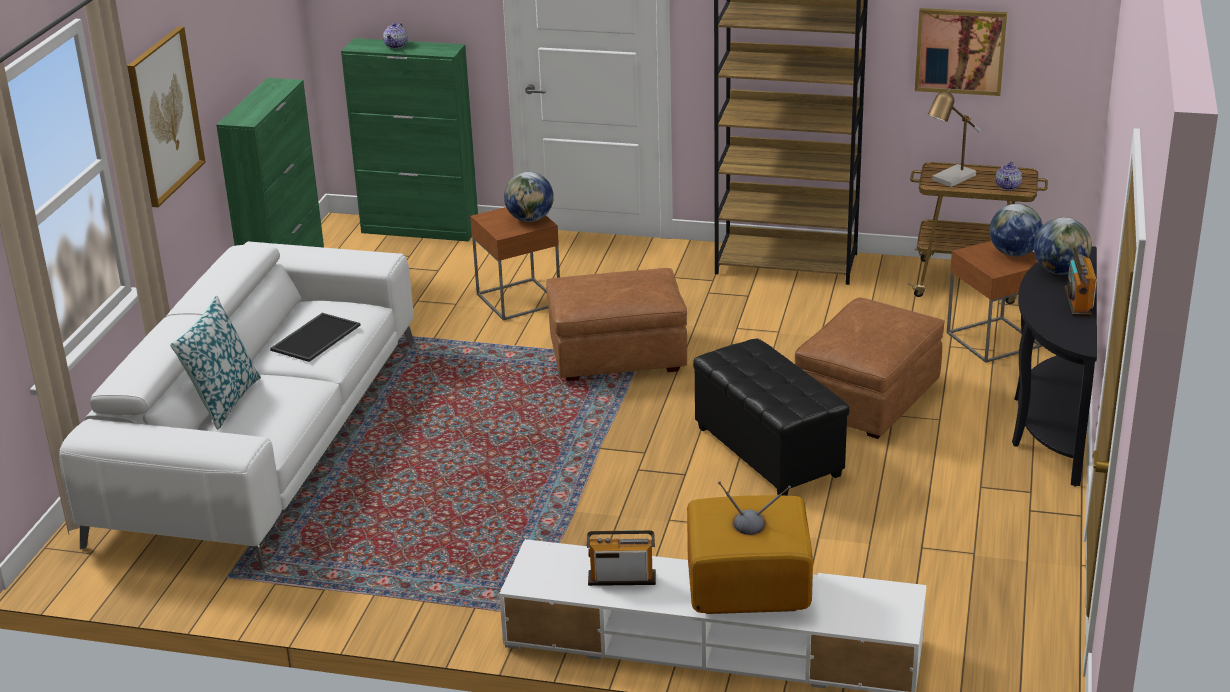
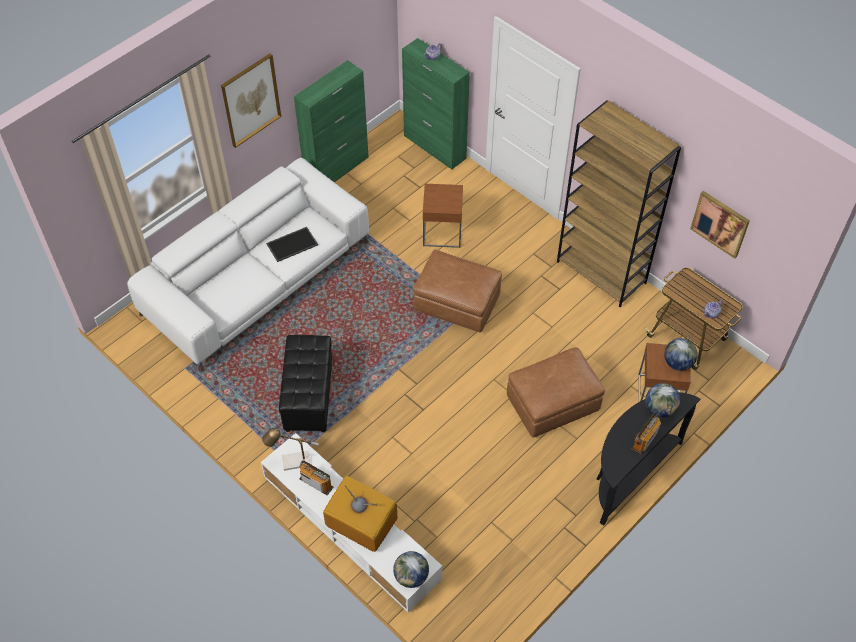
camera: 30 degrees right, 25 degrees up
(223, 401) = (223, 272): pillow -> none
(530, 219) = (451, 202): globe -> globe (411, 576)
(769, 452) = (474, 416): black ottoman -> black ottoman (309, 396)
(950, 179) = (685, 290): table lamp -> table lamp (292, 462)

